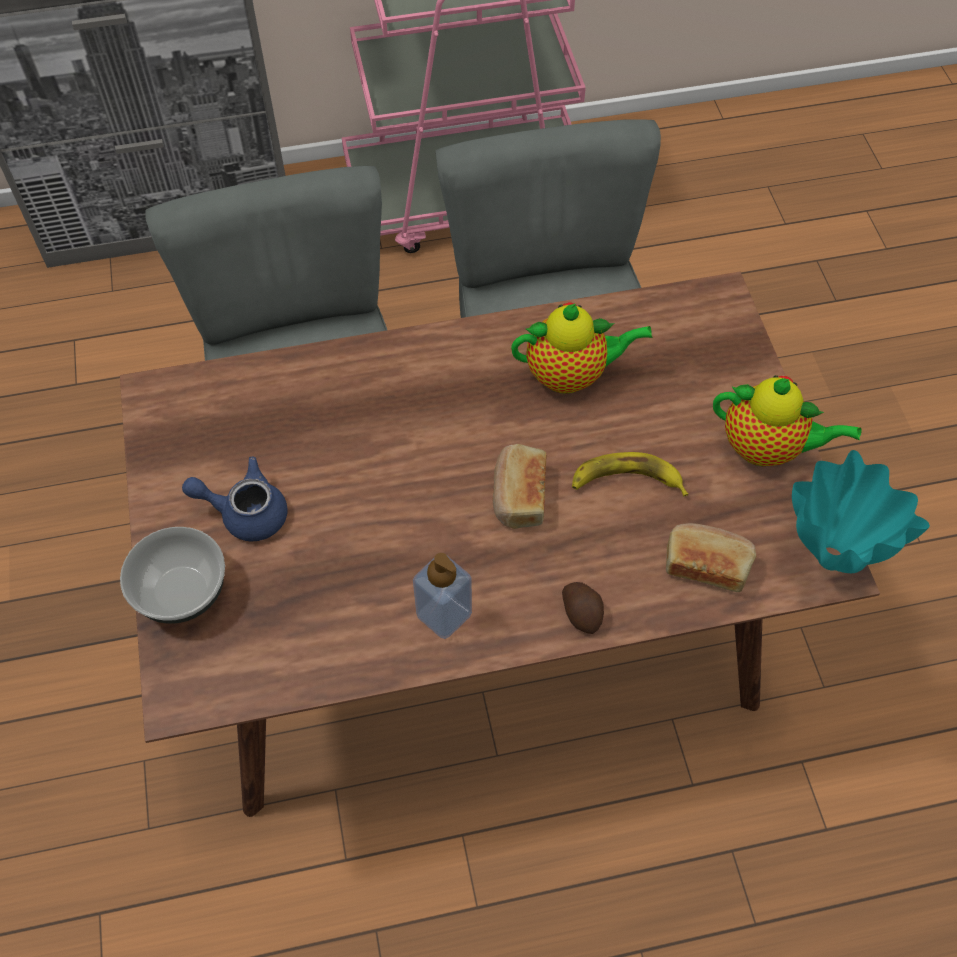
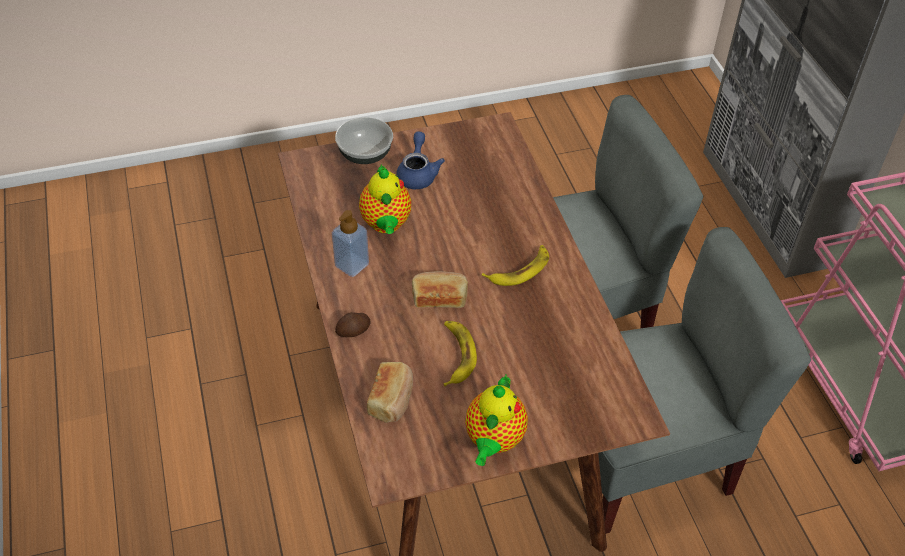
camera: 85 degrees right, 10 degrees down
(470, 393) = (519, 270): none -> banana
(571, 375) = (544, 324): teapot -> teapot (386, 225)
(827, 558) = (400, 474): turquoise vase -> none

